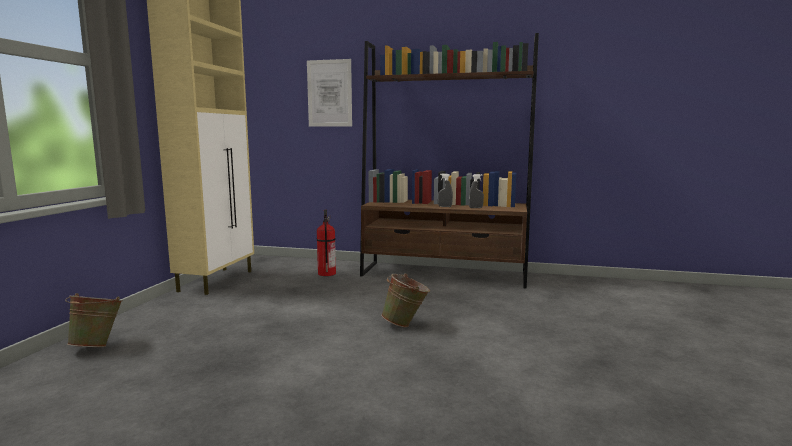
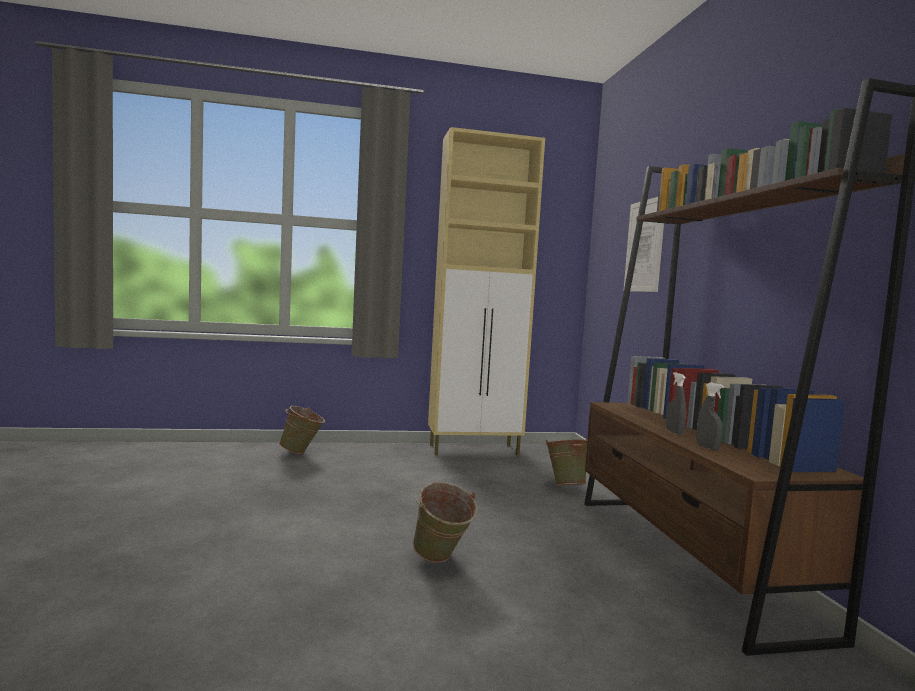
camera: 65 degrees right, 5 degrees down
(326, 273) = (565, 485): fire extinguisher -> green bucket

